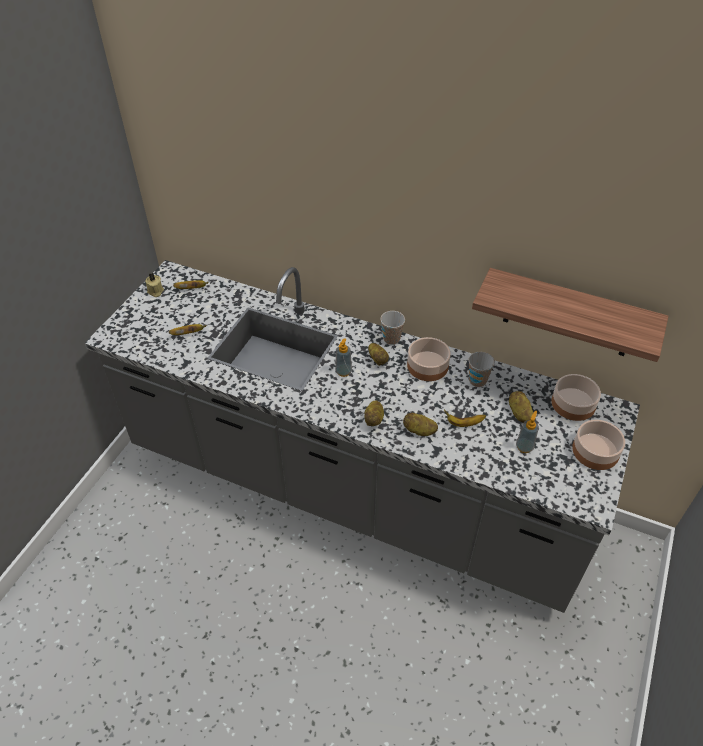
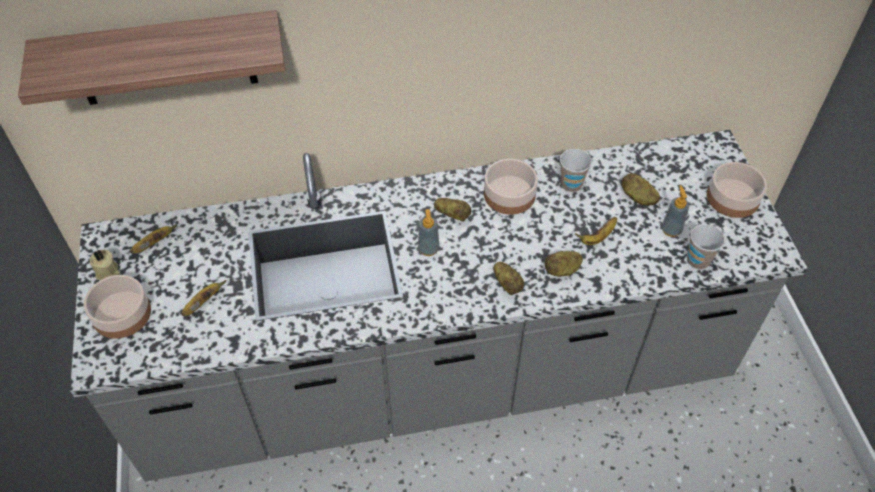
camera: 35 degrees left, 5 degrees up
(391, 339) = (446, 184): cup -> cup (698, 260)
(569, 314) = (647, 66): shelf -> shelf (164, 59)
(572, 404) = (675, 161): bowl -> bowl (121, 315)

